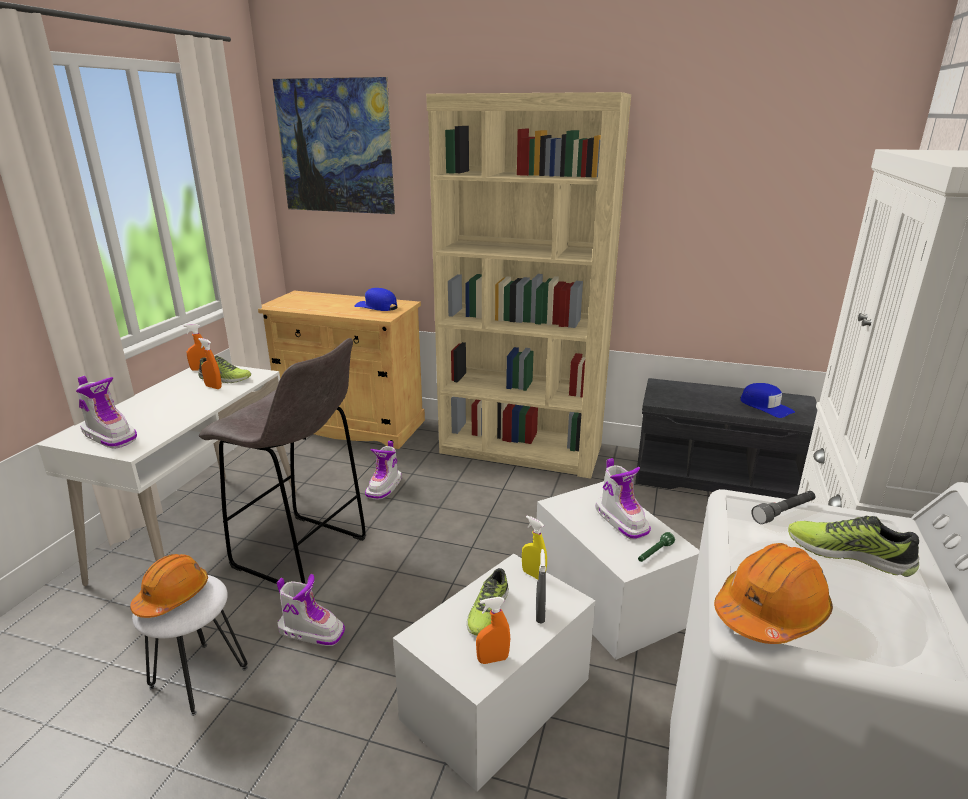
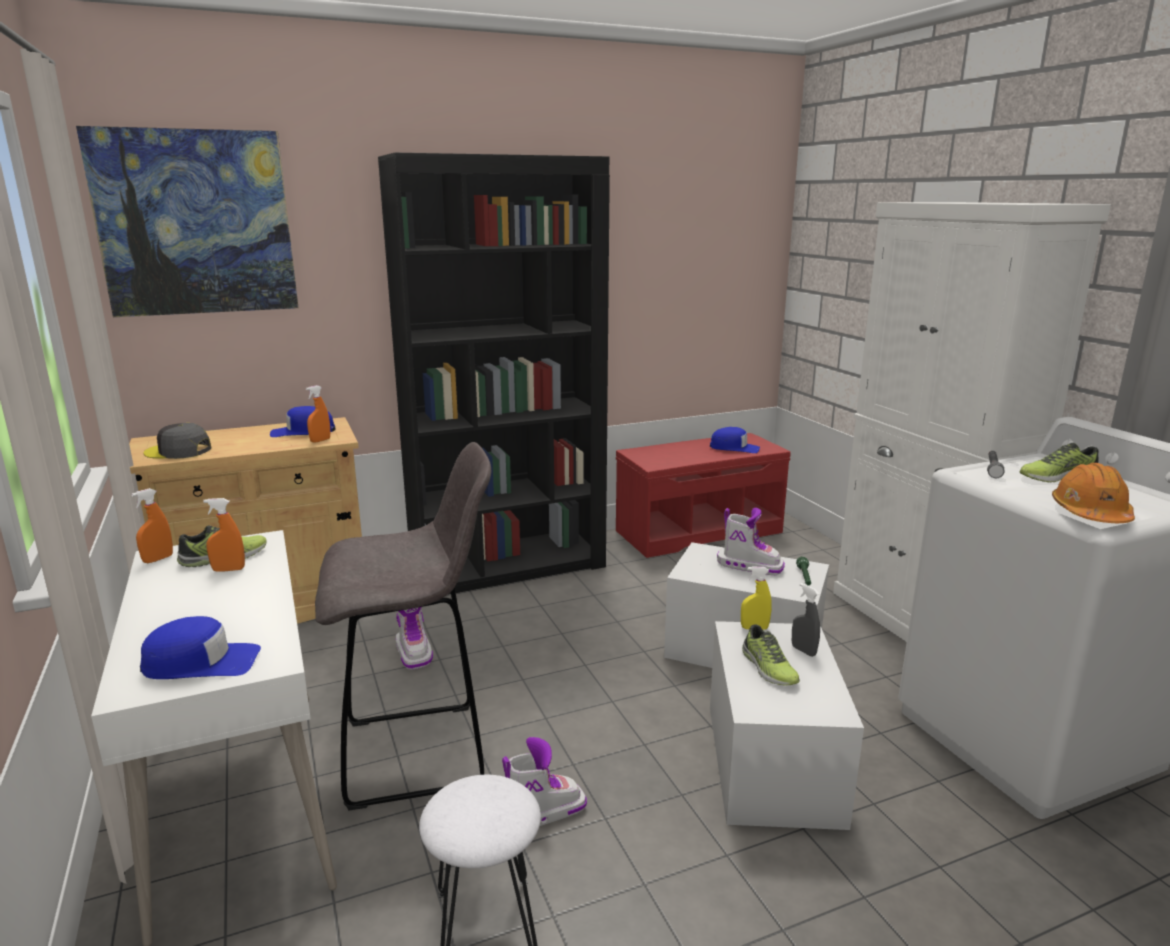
camera: 40 degrees left, 5 degrees down
(110, 436) = (201, 662): boot -> blue cap
(172, 596) = (472, 811): orange hard hat -> none
(295, 304) = (178, 451): none -> grey cap
(493, 659) = (825, 695): orange spray bottle -> orange spray bottle (320, 440)
(521, 450) = (508, 566): beige bookcase -> black bookcase
(717, 477) = (699, 531): grey bench -> red bench

